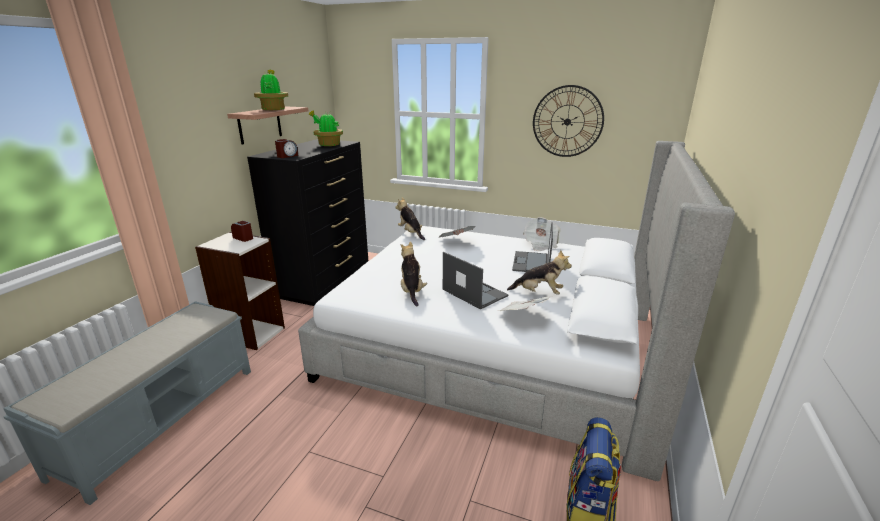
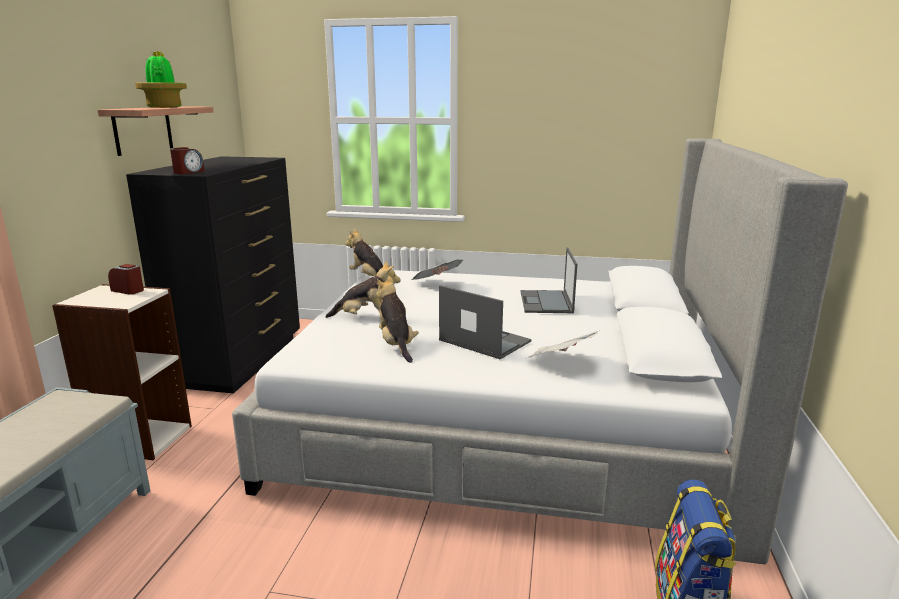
camera: 10 degrees left, 5 degrees down
(328, 145) = (242, 161): potted plant -> none
(538, 293) = (569, 335): plush toy -> plush toy (365, 318)
(540, 244) = (549, 281): newspaper -> none
(567, 121) = (566, 124): wall clock -> none

